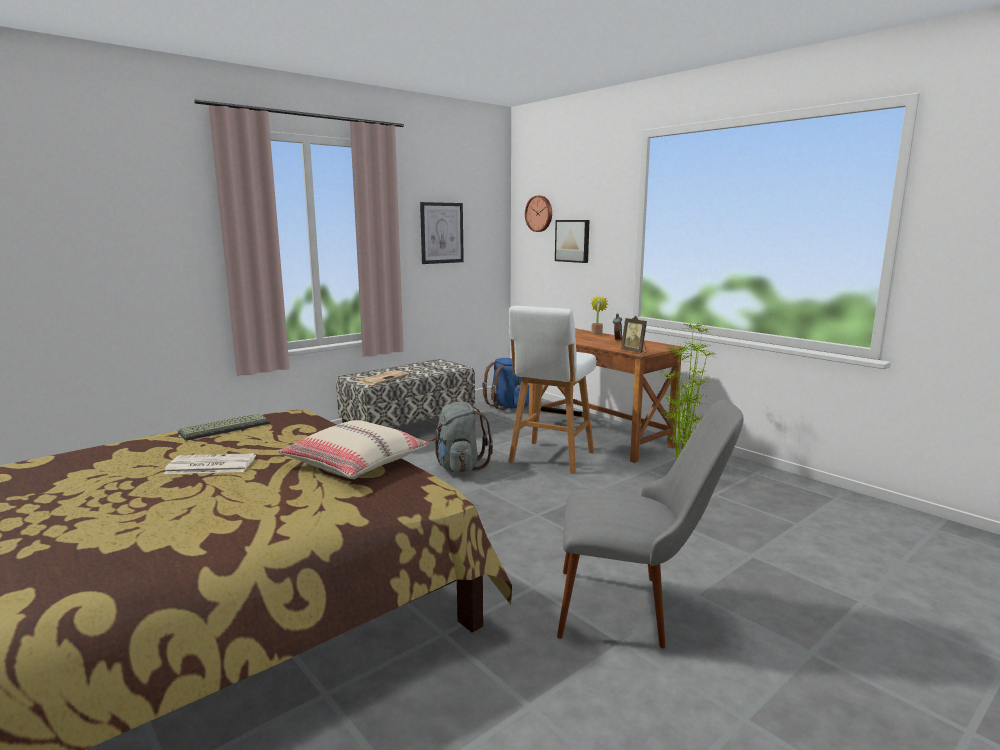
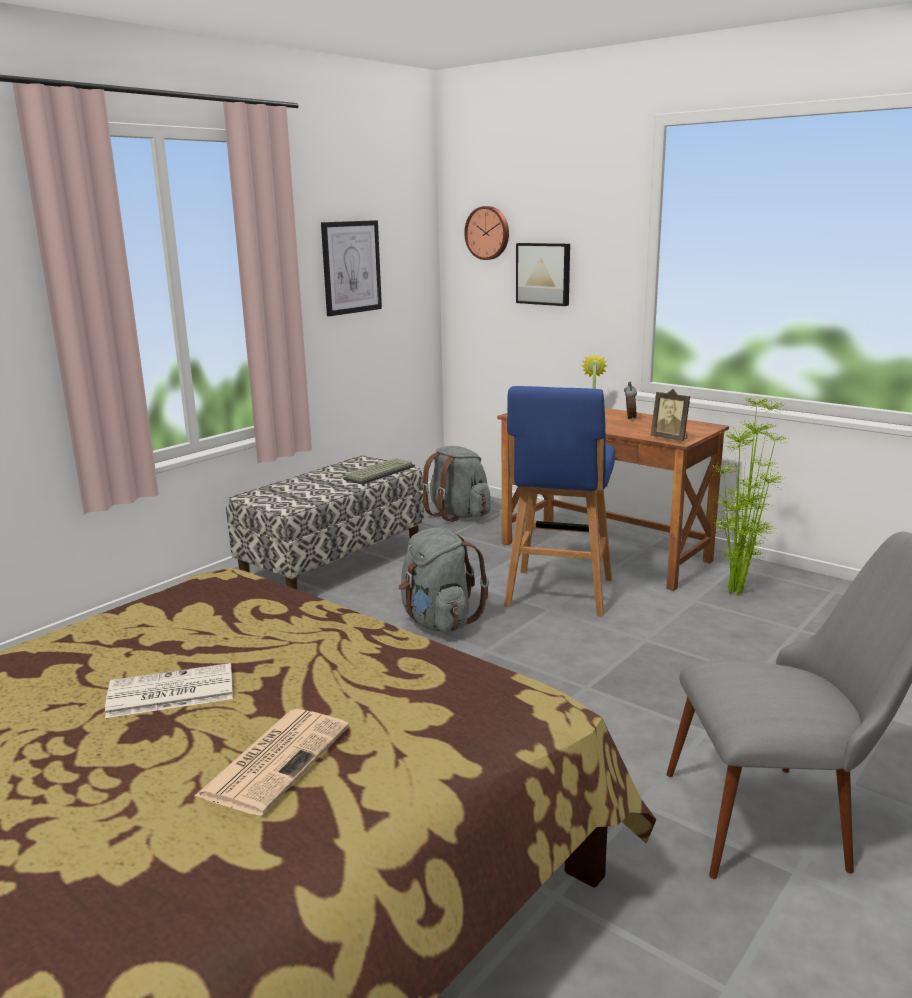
camera: 10 degrees left, 5 degrees up
(225, 427) = (140, 617): keyboard -> keyboard (379, 472)
(355, 463) = (391, 664): beige pillow -> none
(383, 378) = (300, 497): newspaper -> newspaper (276, 759)
(508, 406) = (457, 515): blue backpack -> grey backpack
(550, 458) = (558, 594): white stool -> blue stool

